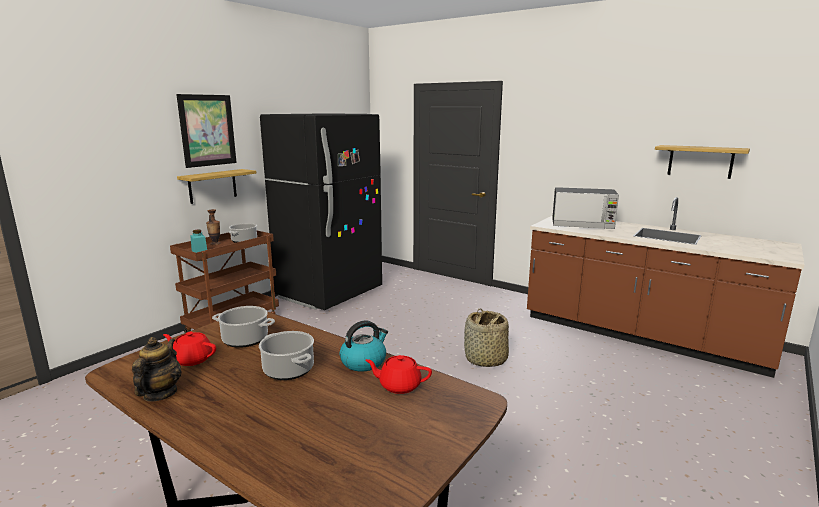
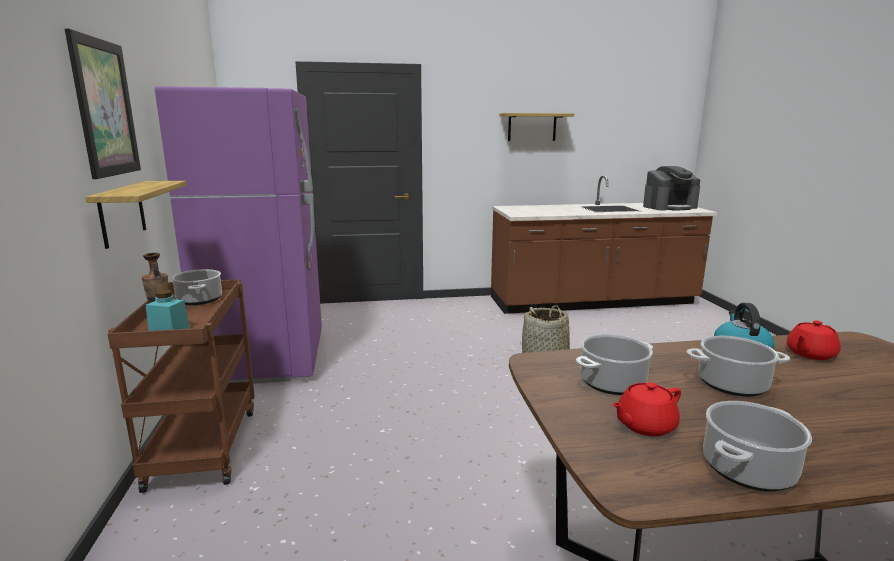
camera: 45 degrees left, 0 degrees up
(160, 394) = (748, 470): teapot -> cooking pot
(330, 293) = (267, 358): black fridge -> purple fridge
(582, 225) = (541, 210): microwave -> none
(700, 161) = (609, 144): shelf -> shelf (532, 127)
(756, 247) = (669, 207): none -> coffee machine

